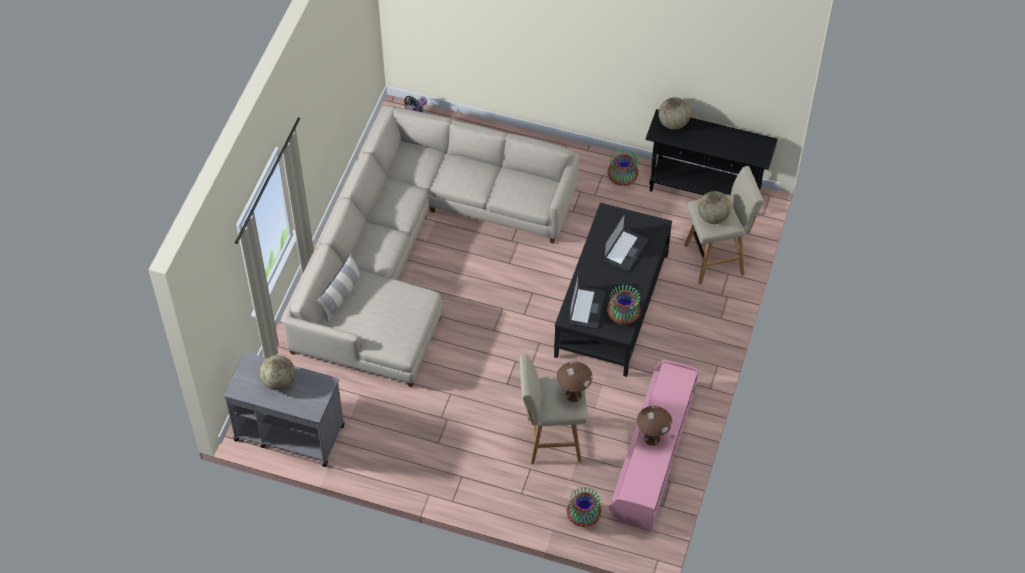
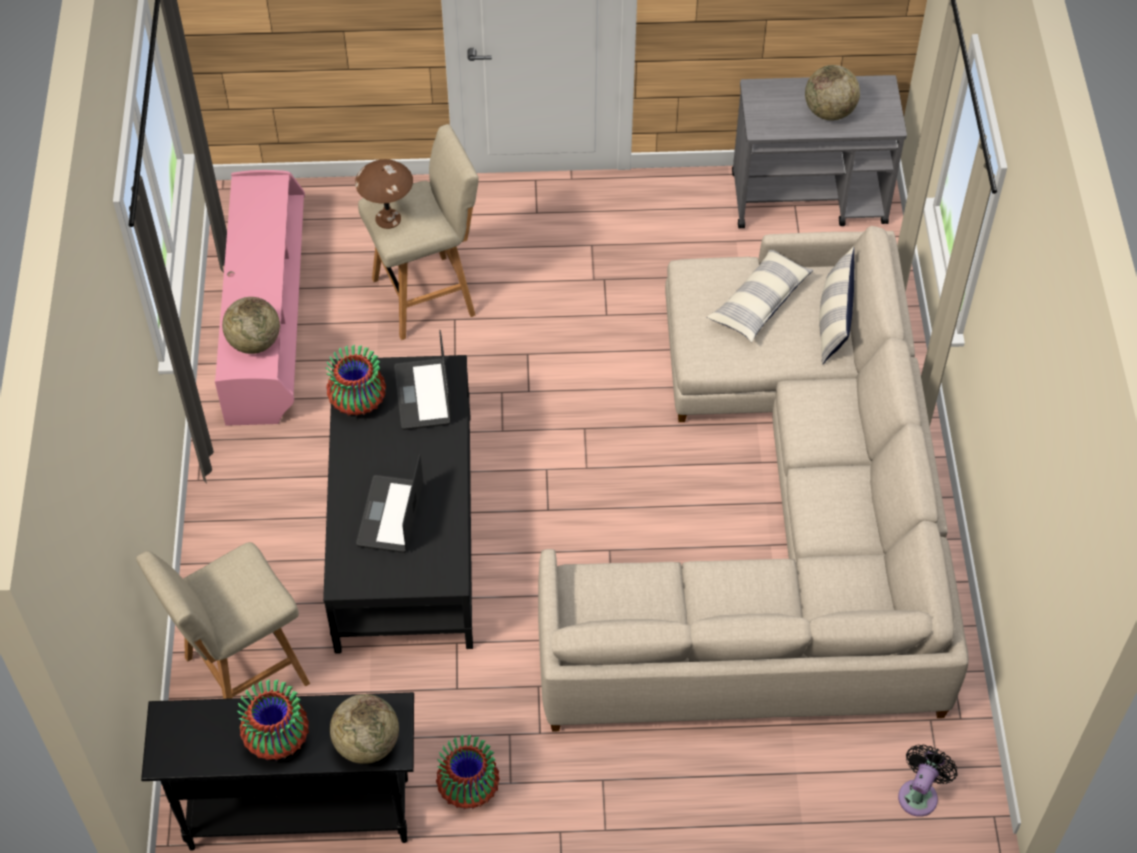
camera: 160 degrees right, 0 degrees up
(375, 317) = (759, 302): none -> pillow
(583, 516) = (344, 211): vase -> vase (277, 737)
(652, 438) = (261, 263): brown table lamp -> none
(713, 217) = (239, 581): globe -> globe (254, 342)

